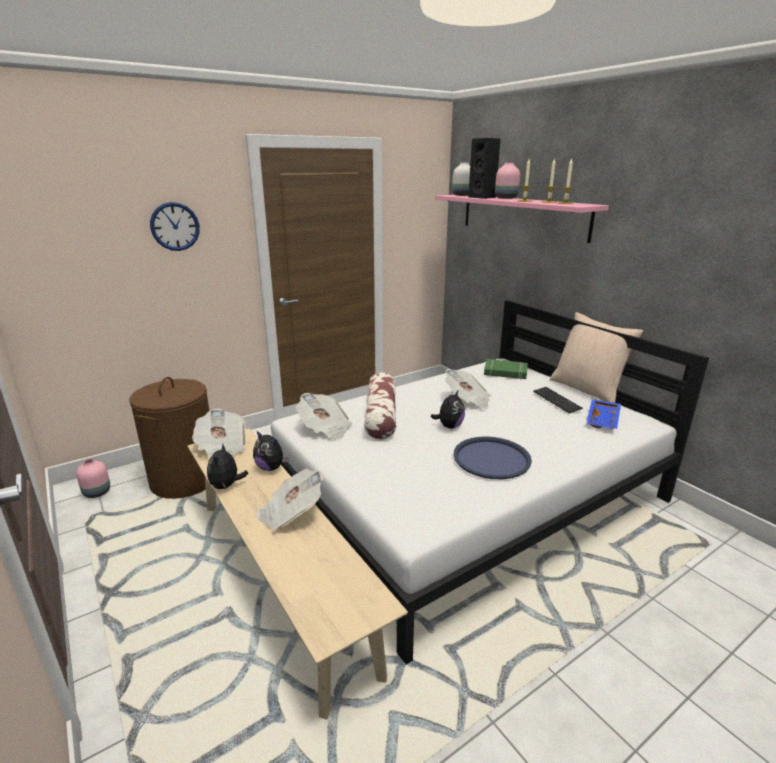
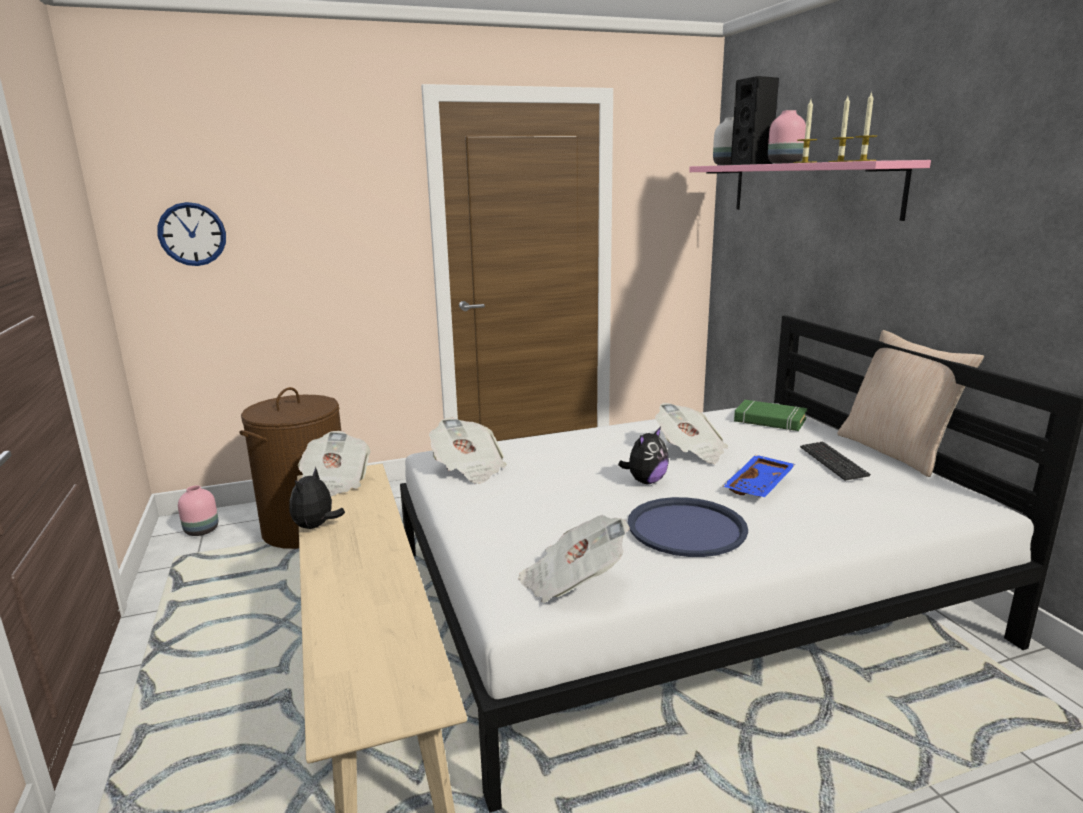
camera: 15 degrees right, 5 degrees down
(175, 226) = (325, 200): wall clock -> wall clock (192, 234)
(271, 467) = (383, 511): plush toy -> none
(290, 513) = (377, 569): newspaper -> newspaper (572, 582)
(381, 415) = (554, 460): pillow -> none
(603, 420) = (900, 494): blue tray -> blue tray (760, 486)

